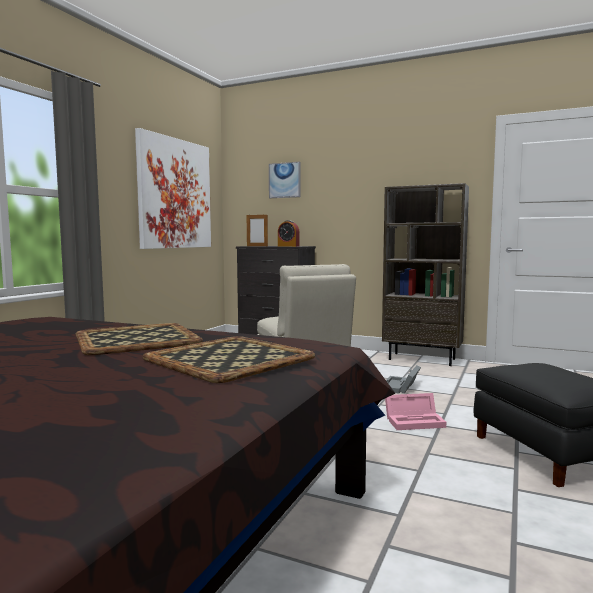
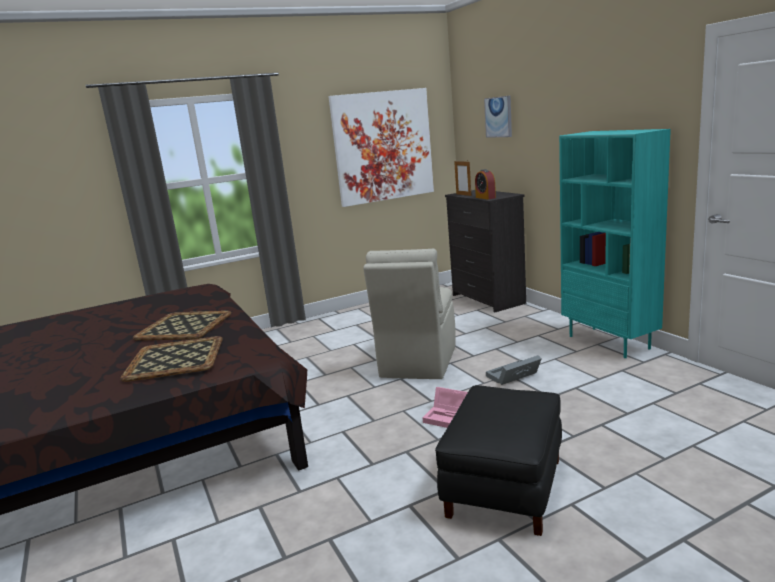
camera: 40 degrees right, 10 degrees up
(422, 359) = (610, 342): brown bookcase -> turquoise bookcase

